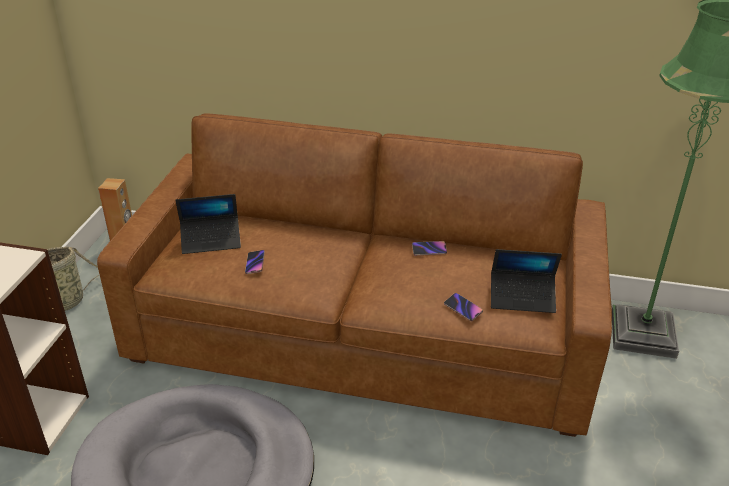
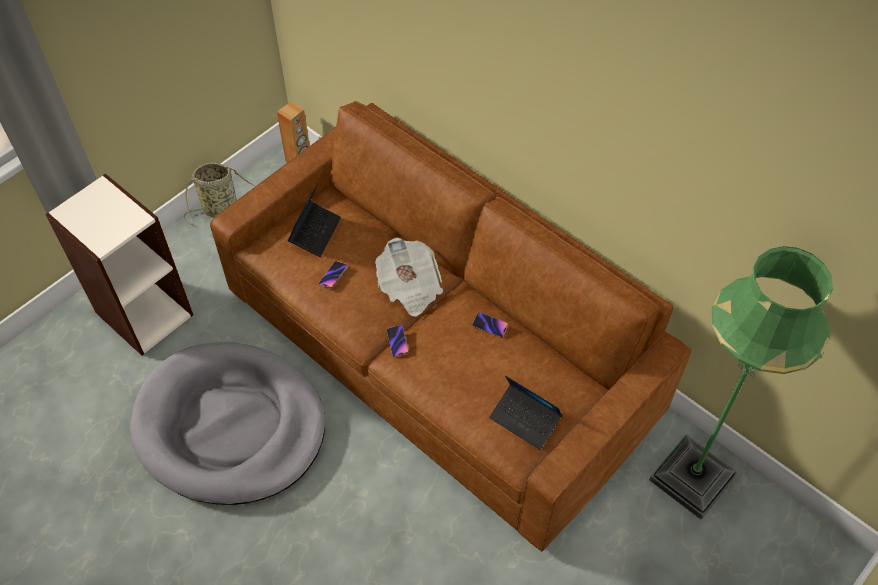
camera: 30 degrees right, 20 degrees up
(211, 240) = (315, 232): laptop -> laptop turned 90 degrees counterclockwise
(333, 251) = (409, 287): none -> newspaper
(463, 308) = (465, 406): phone -> phone (397, 342)

